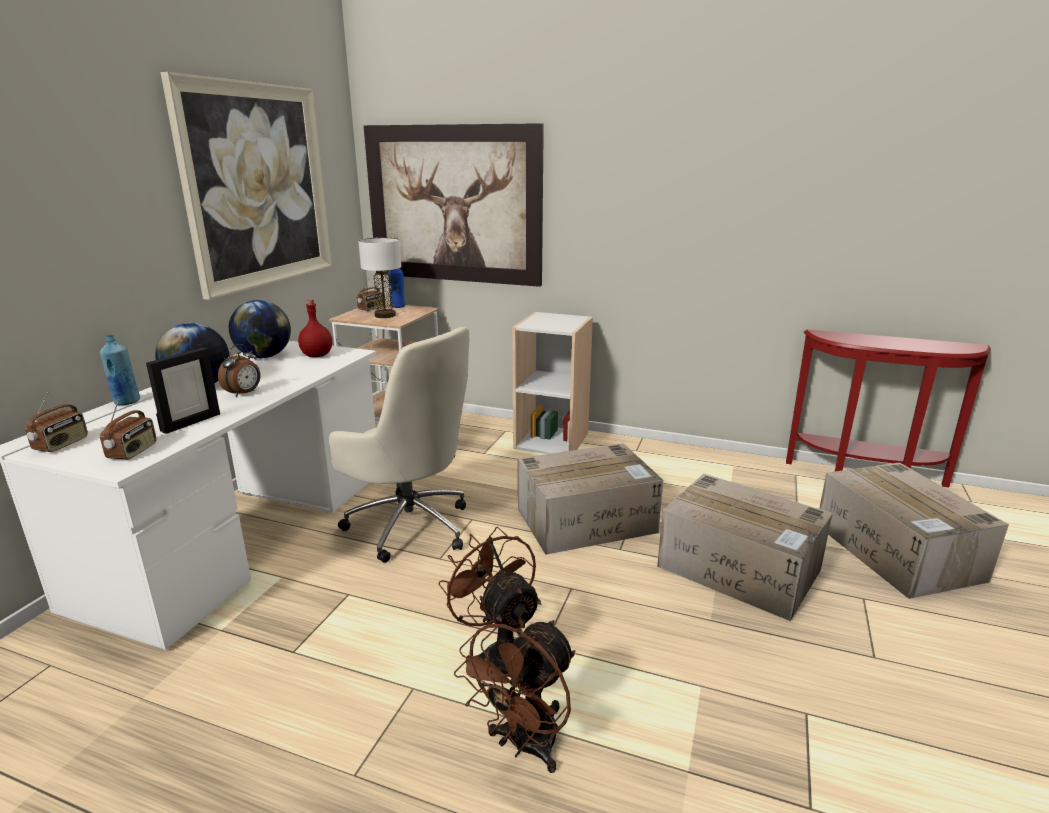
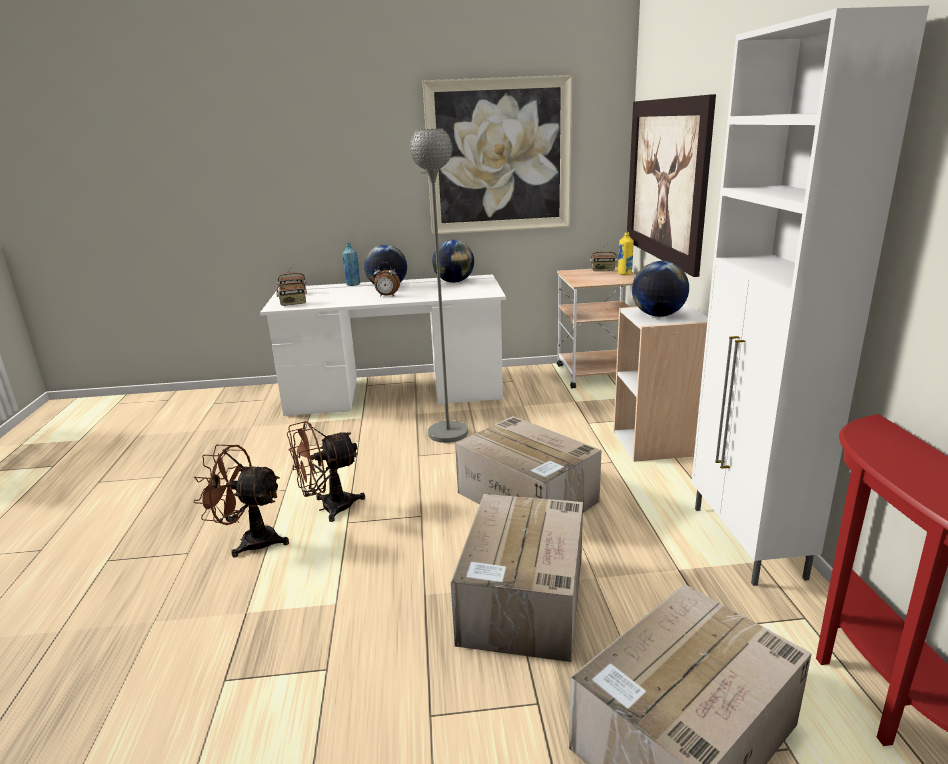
camera: 65 degrees right, 0 degrees up
(191, 422) = (336, 300): picture frame -> none
(317, 355) = (472, 289): red bottle -> none
(385, 315) = (593, 277): table lamp -> none
(398, 306) = (624, 273): blue bottle -> yellow bottle
(411, 527) = (447, 433): beige office chair -> grey floor lamp
(499, 654) = (328, 508): brown fan -> brown fan turned 150 degrees counterclockwise
(554, 323) = (658, 315): none -> globe
(710, 461) = (747, 542): none -> white cabinet

